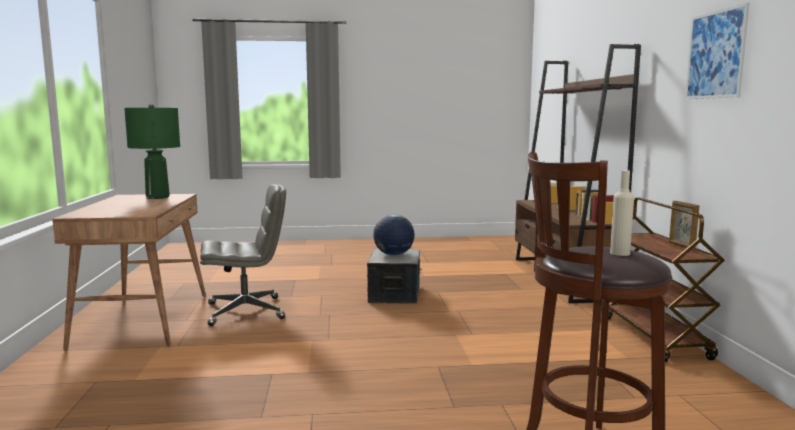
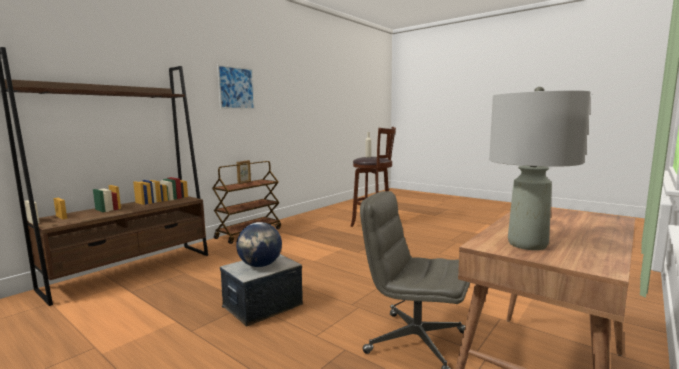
camera: 135 degrees left, 0 degrees up
(158, 197) = (527, 244): green table lamp -> grey table lamp

